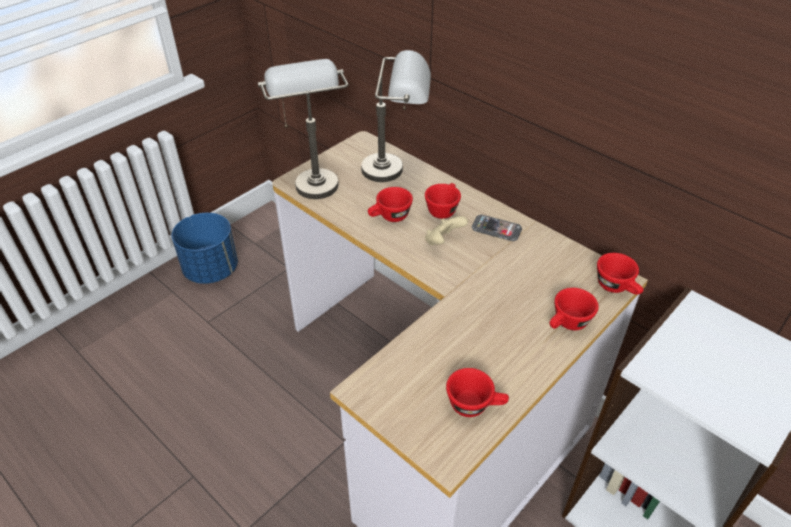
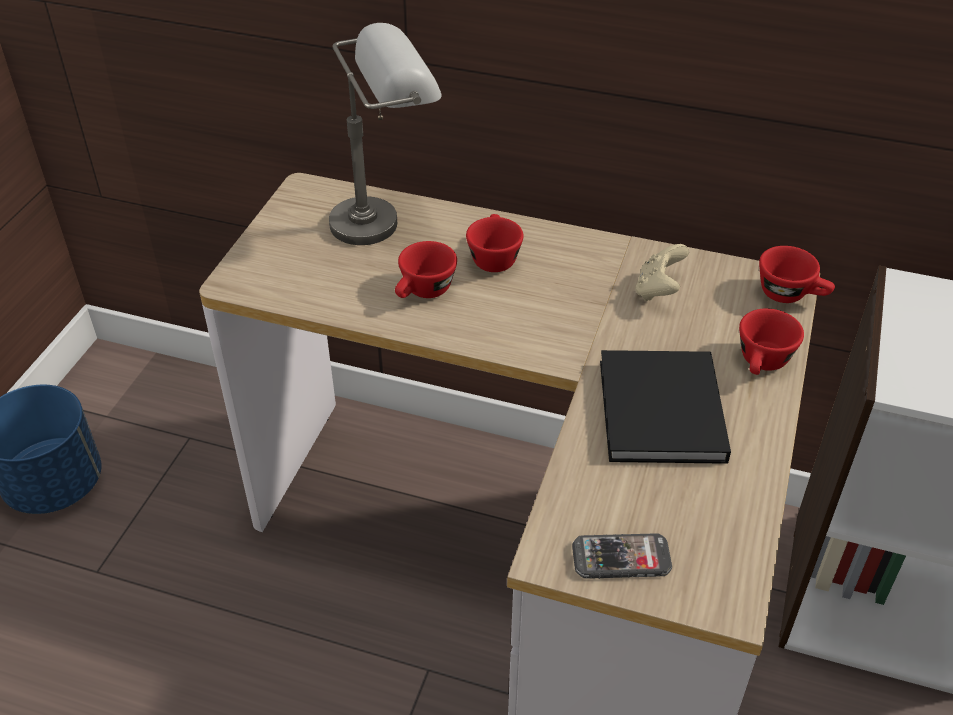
camera: 25 degrees left, 0 degrees up
(312, 177) = (261, 267): grey table lamp -> none
(443, 241) = (525, 304): beige game controller -> beige game controller (658, 290)
(475, 405) = (718, 516): red cup -> none
(482, 332) = (661, 414): none -> black book
(496, 229) = (586, 264): phone -> phone (621, 558)

